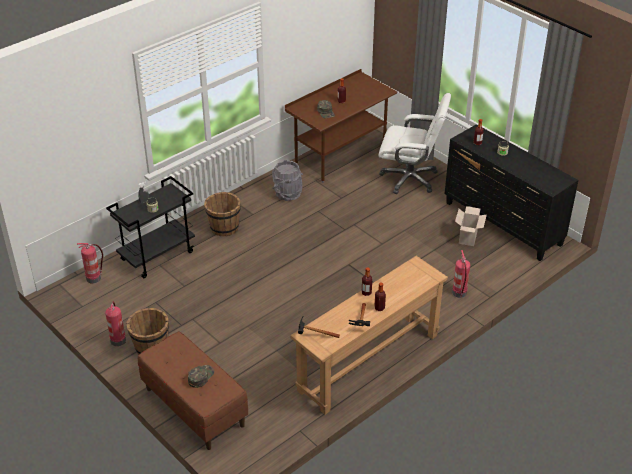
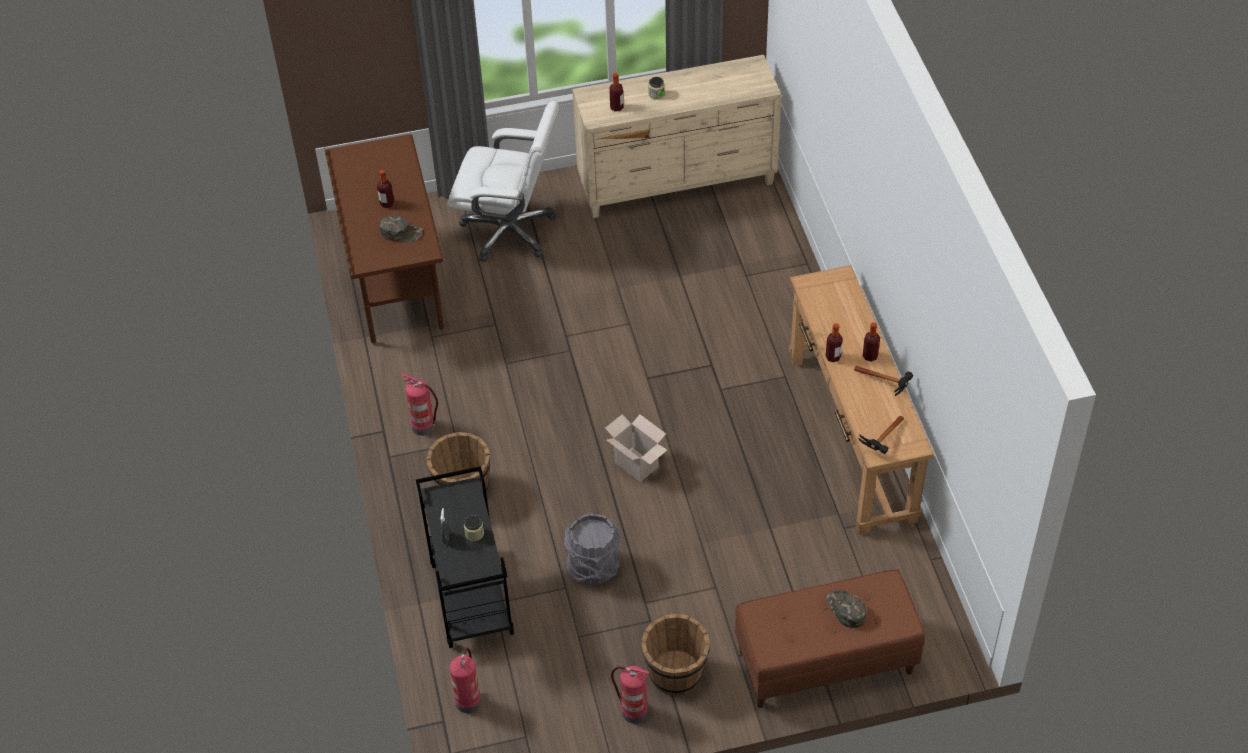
camera: 60 degrees left, 10 degrees up
(287, 194) = (438, 382): grey bucket -> grey bucket (594, 567)
(410, 178) = (510, 231): white office chair -> white office chair turned 60 degrees clockwise
(460, 293) = (781, 289): fire extinguisher -> fire extinguisher (424, 426)
(468, 239) = (682, 231): cardboard box -> cardboard box (638, 464)
(502, 224) = (677, 183): black dresser -> beige dresser

